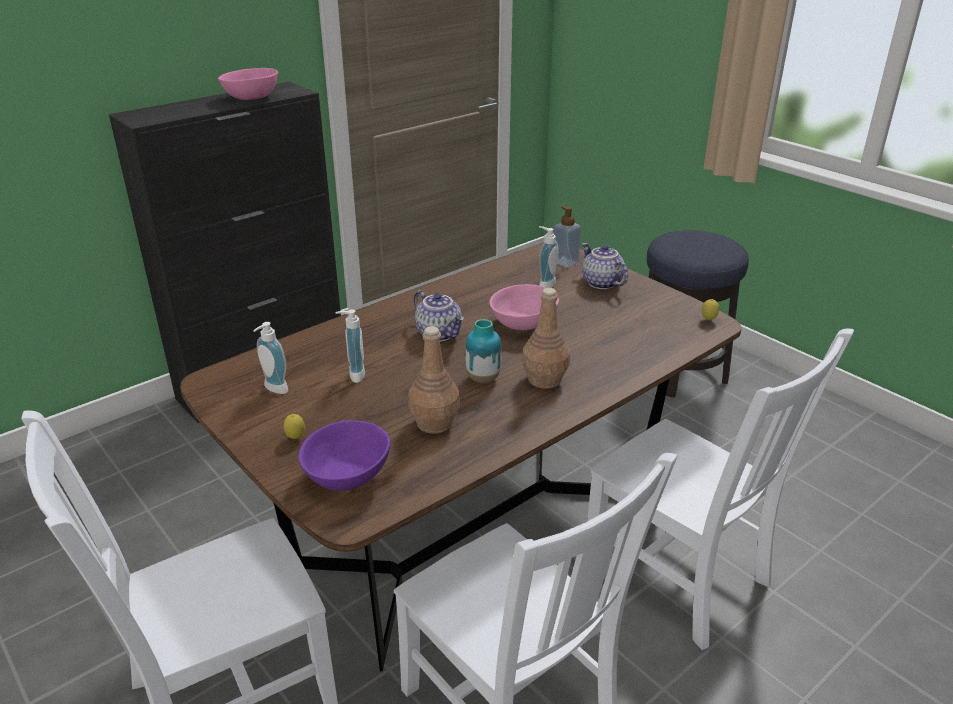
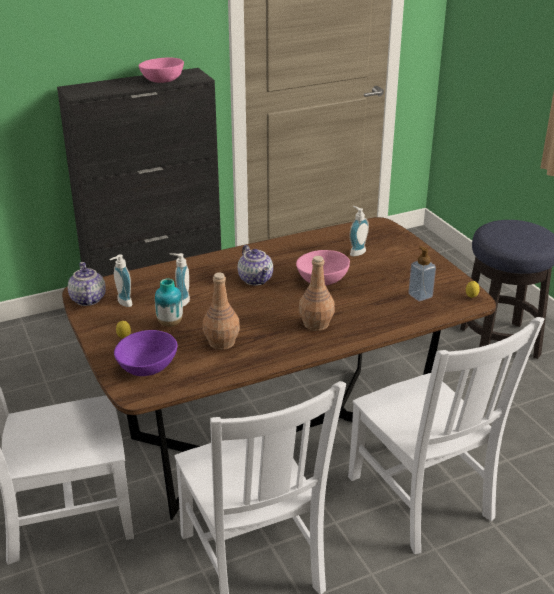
camera: 15 degrees right, 0 degrees up
(483, 378) = (271, 317): vase -> vase (170, 323)
(565, 262) = (382, 236): soap dispenser -> soap dispenser (420, 295)
(600, 283) = (401, 256): teapot -> teapot (87, 299)

